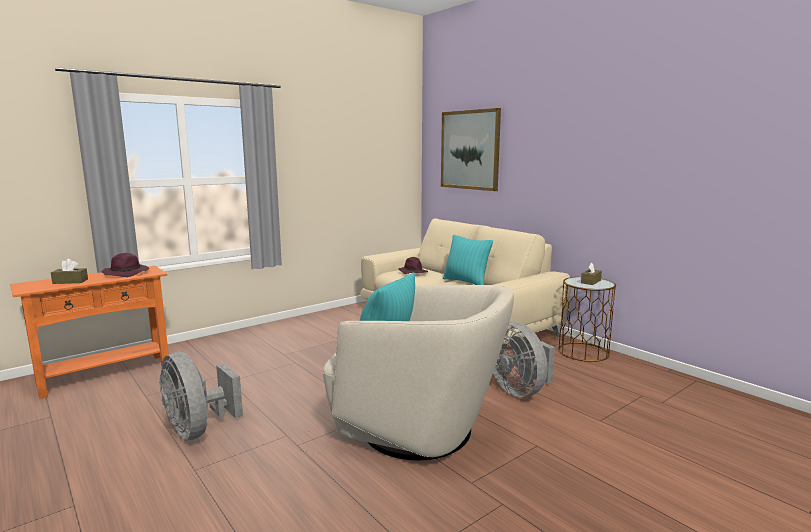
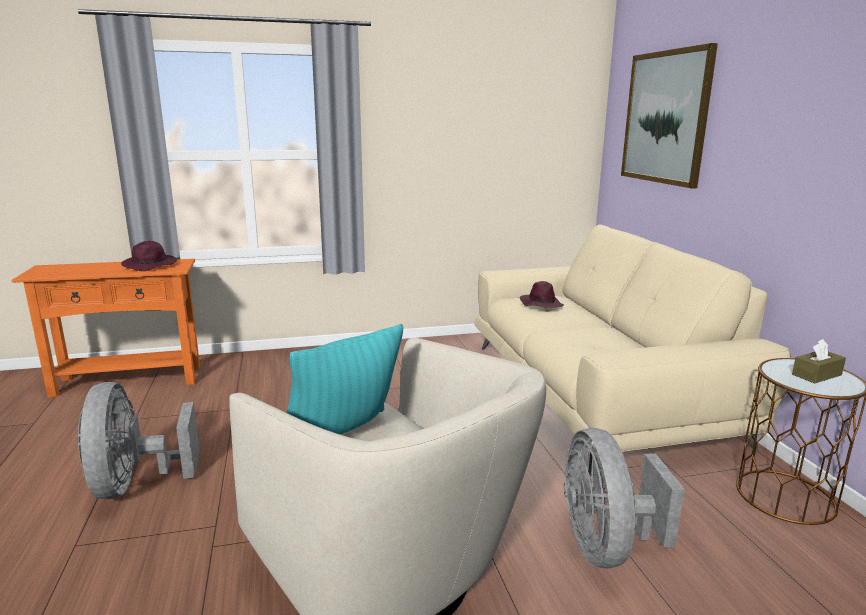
camera: 25 degrees right, 5 degrees up
(70, 281) = (84, 270): brown tissue box -> none
(466, 282) = (607, 333): turquoise pillow -> none

